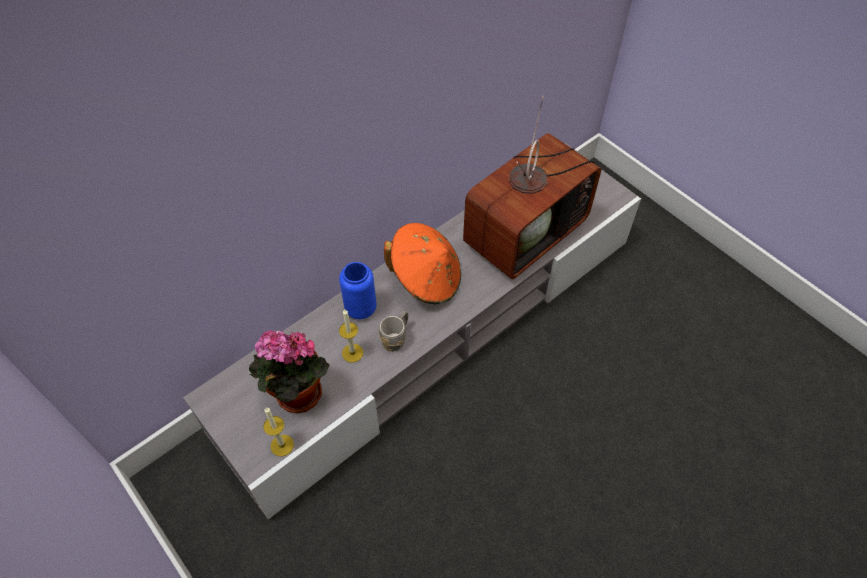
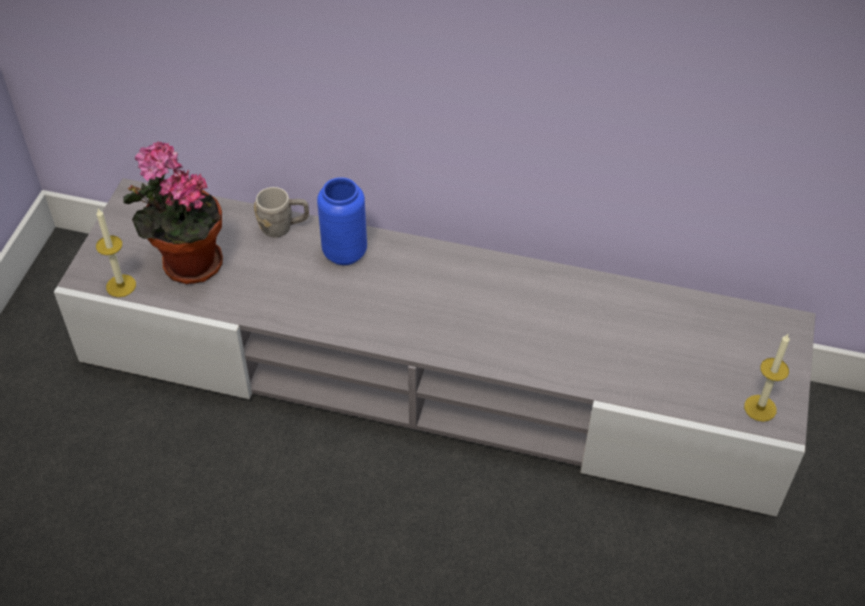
camera: 55 degrees right, 5 degrees down
(352, 353) = (279, 278): candle -> candle (760, 408)
(396, 338) = (331, 306): grey mug -> grey mug (283, 227)
(426, 278) = (440, 287): orange hat -> none
(525, 230) = (610, 346): television -> none

